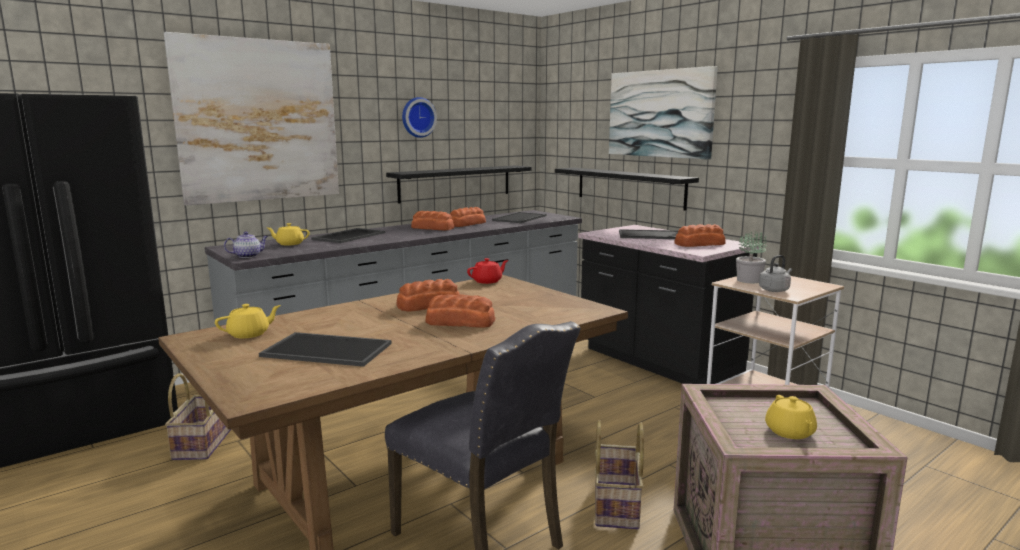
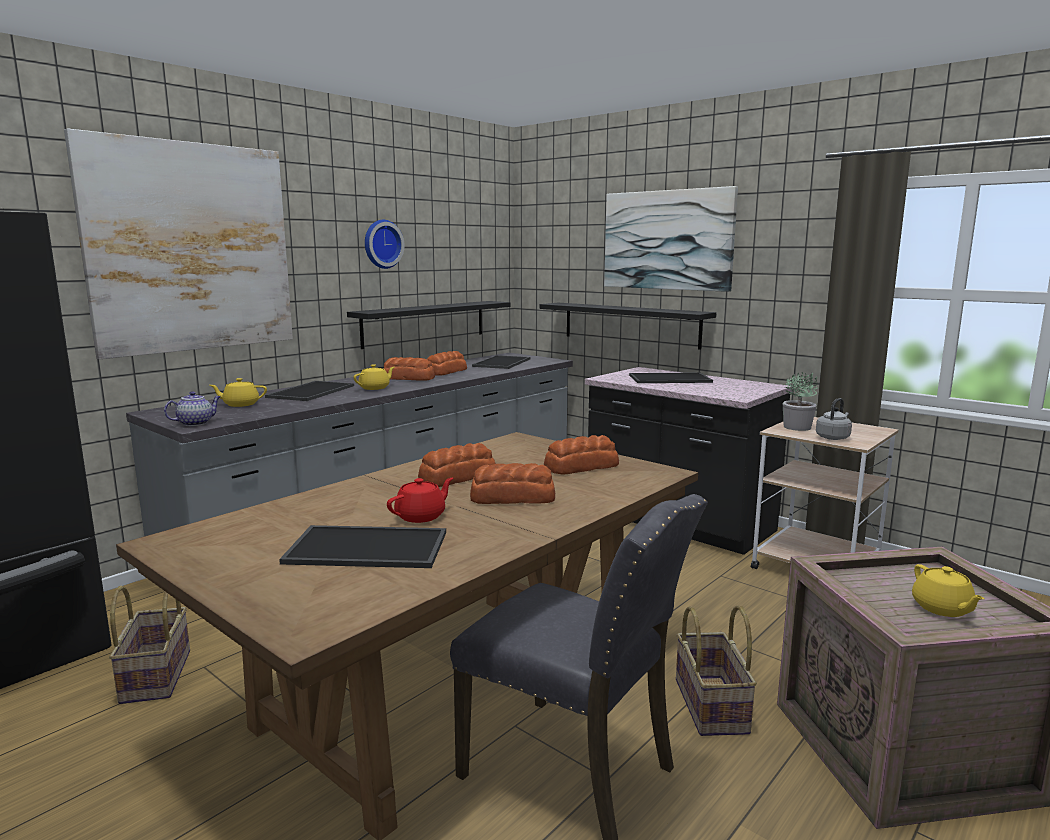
camera: 10 degrees left, 0 degrees up
(249, 334) = (246, 531): yellow teapot -> yellow teapot (375, 388)
(487, 281) = (508, 442): red teapot -> red teapot (421, 516)
(699, 244) = (729, 387): bread -> bread (580, 466)

